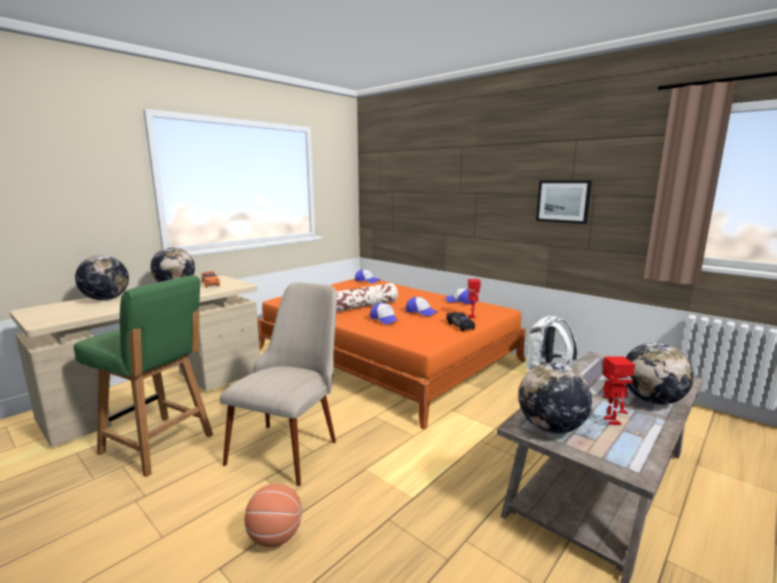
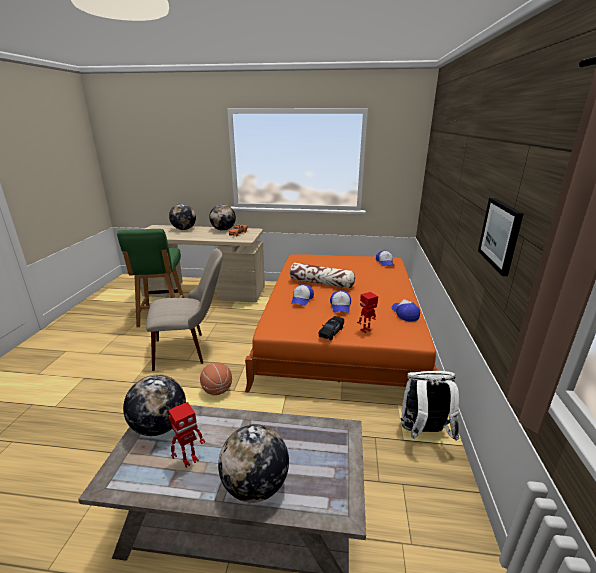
camera: 55 degrees right, 10 degrees up
(275, 537) = (109, 382): basketball -> basketball (217, 390)

